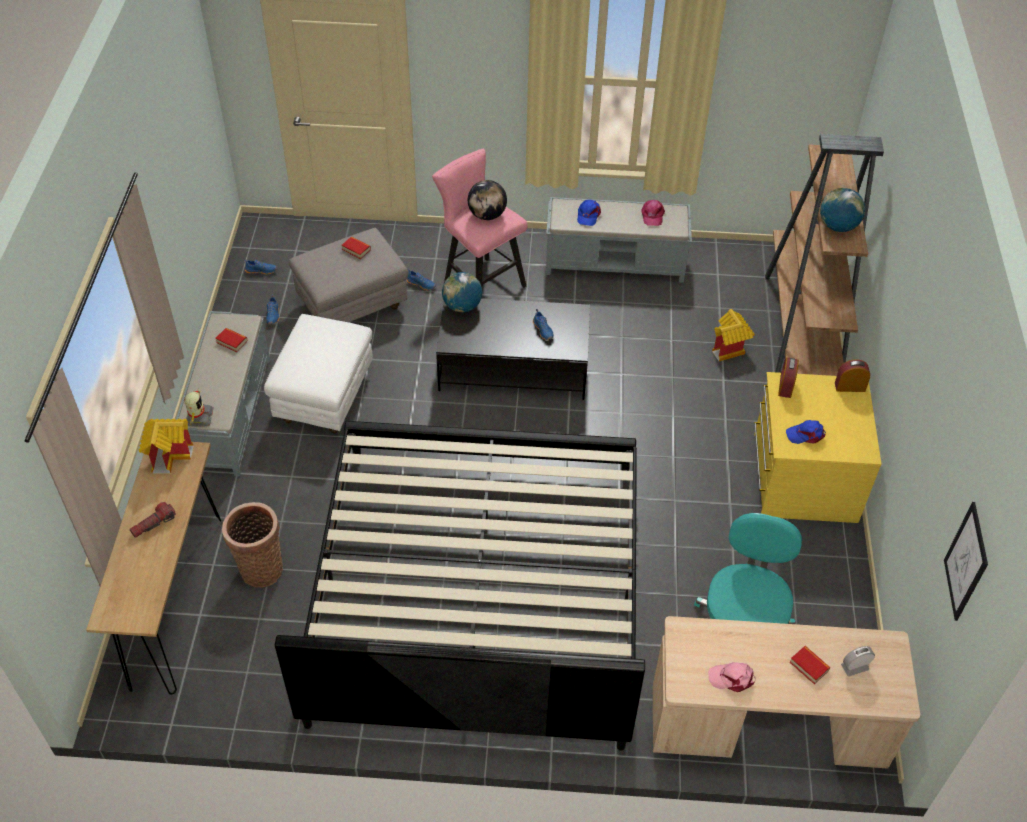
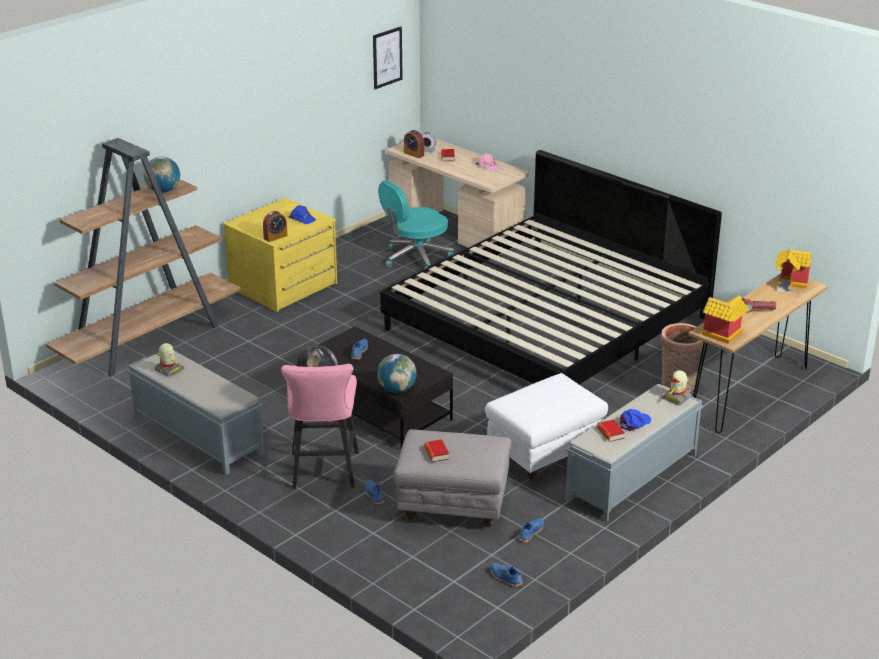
camera: 140 degrees left, 20 degrees down
(588, 215) = (215, 392): blue cap -> blue cap (634, 423)
(652, 215) = (169, 370): pink cap -> toy robot
(729, 350) = (215, 352): toy house -> toy house (790, 284)
(850, 387) = (240, 223): alarm clock -> alarm clock (414, 154)

